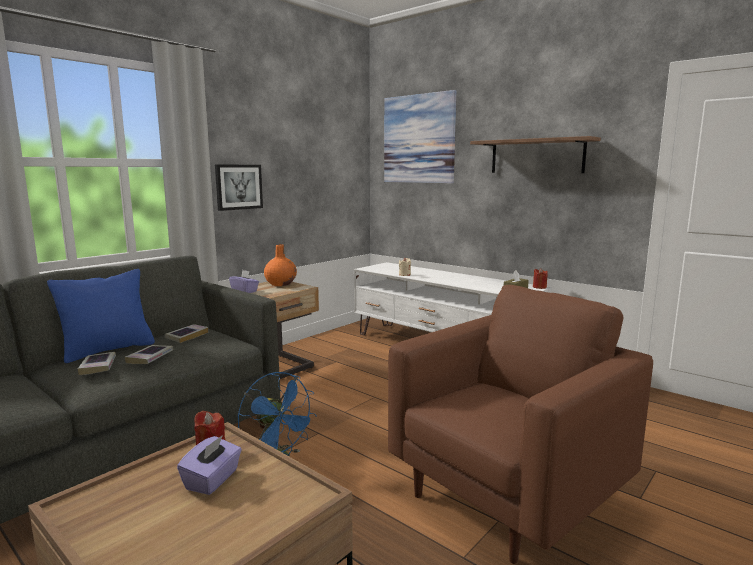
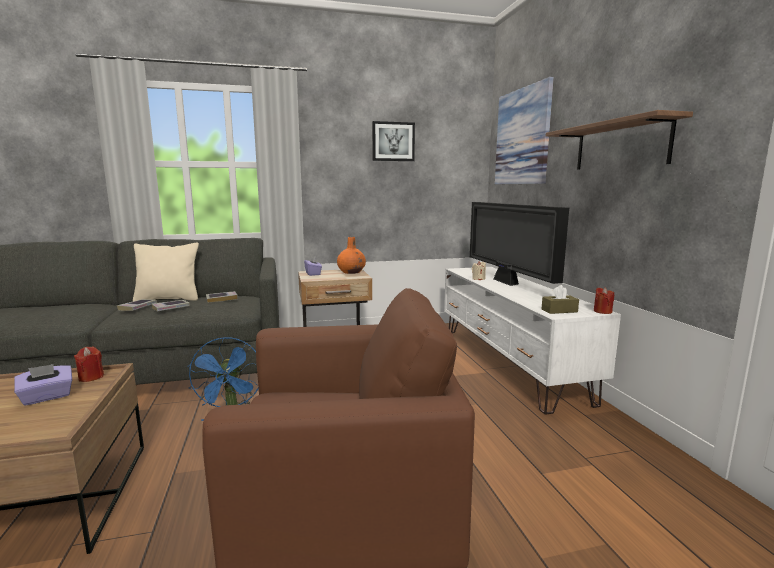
camera: 35 degrees right, 0 degrees up
(108, 350) = (168, 299): blue pillow -> beige pillow
(238, 187) = (333, 186): picture -> picture (393, 141)
(432, 274) = (506, 282): none -> television

